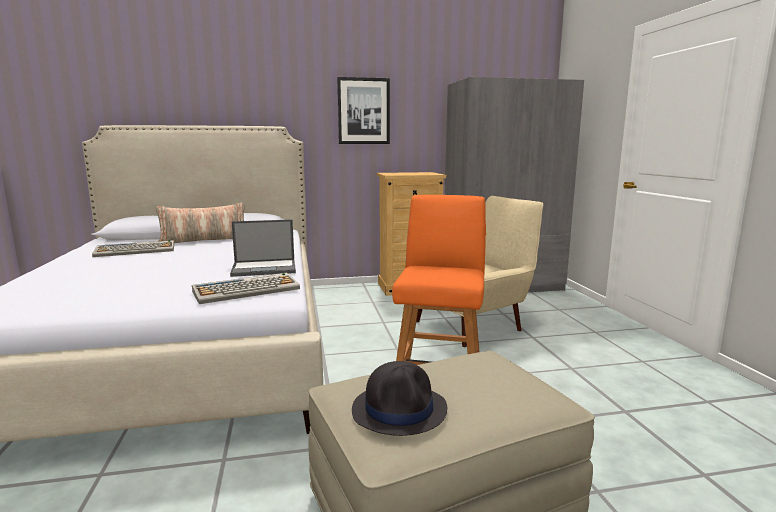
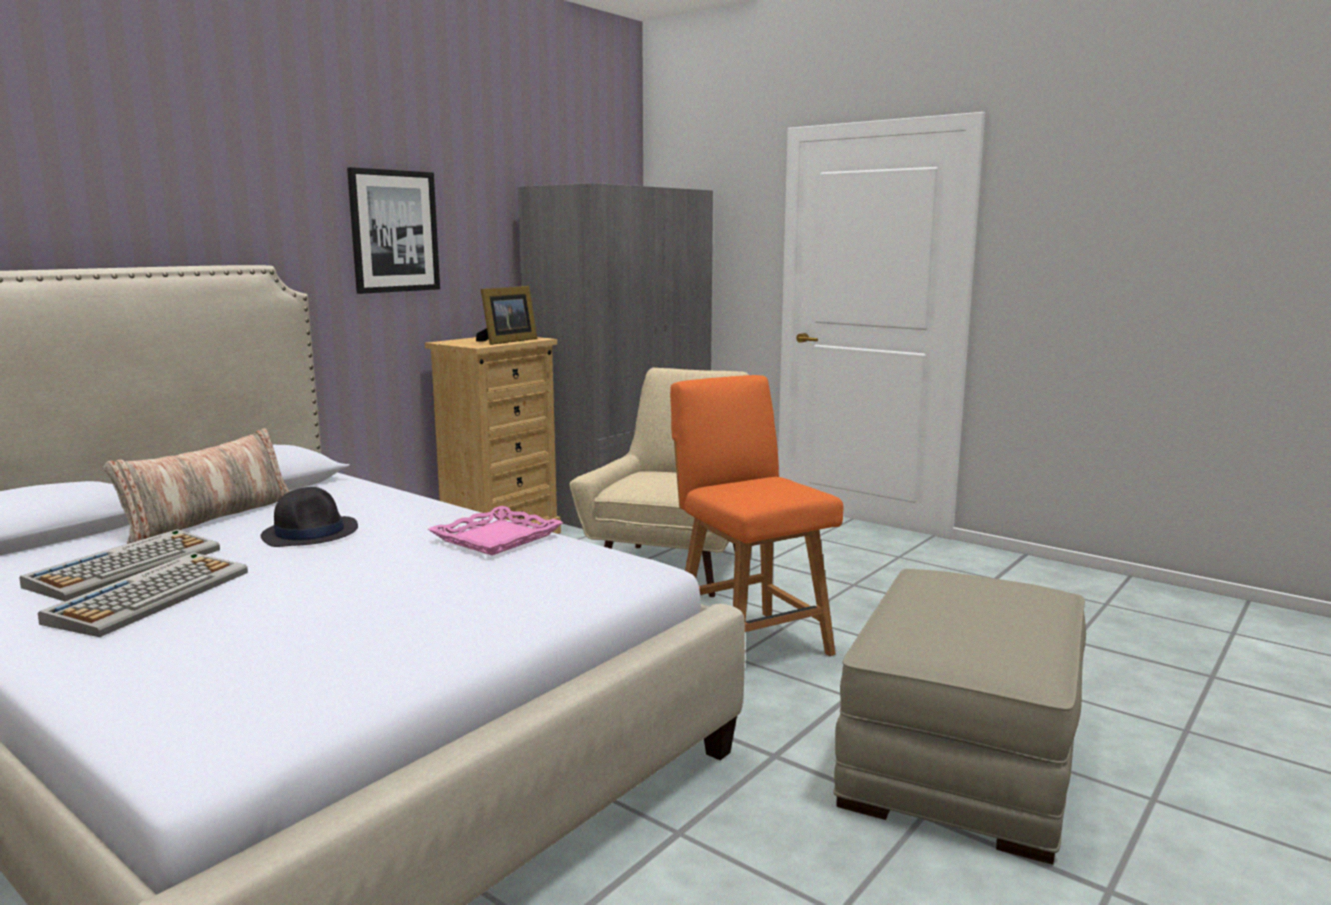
camera: 40 degrees left, 0 degrees up
(247, 290) = (576, 571): keyboard -> keyboard (151, 596)
(265, 268) = (496, 538): laptop -> pink tray
(400, 409) = (982, 640): black hat -> black hat (311, 533)
(414, 174) = (506, 341): none -> picture frame

